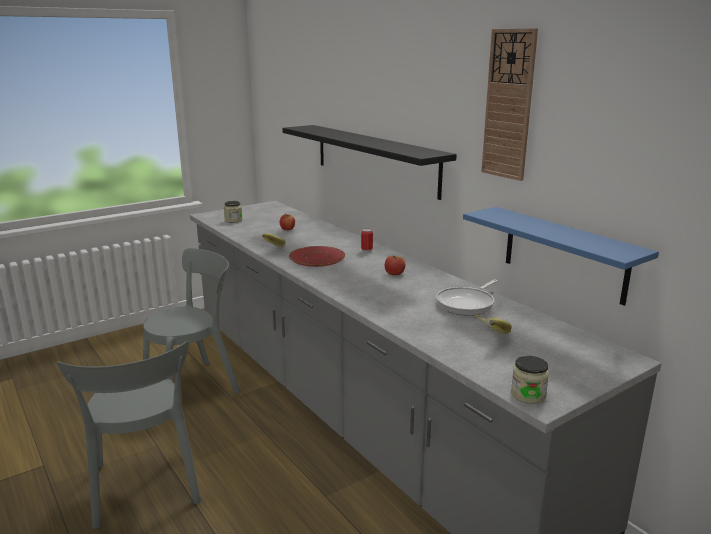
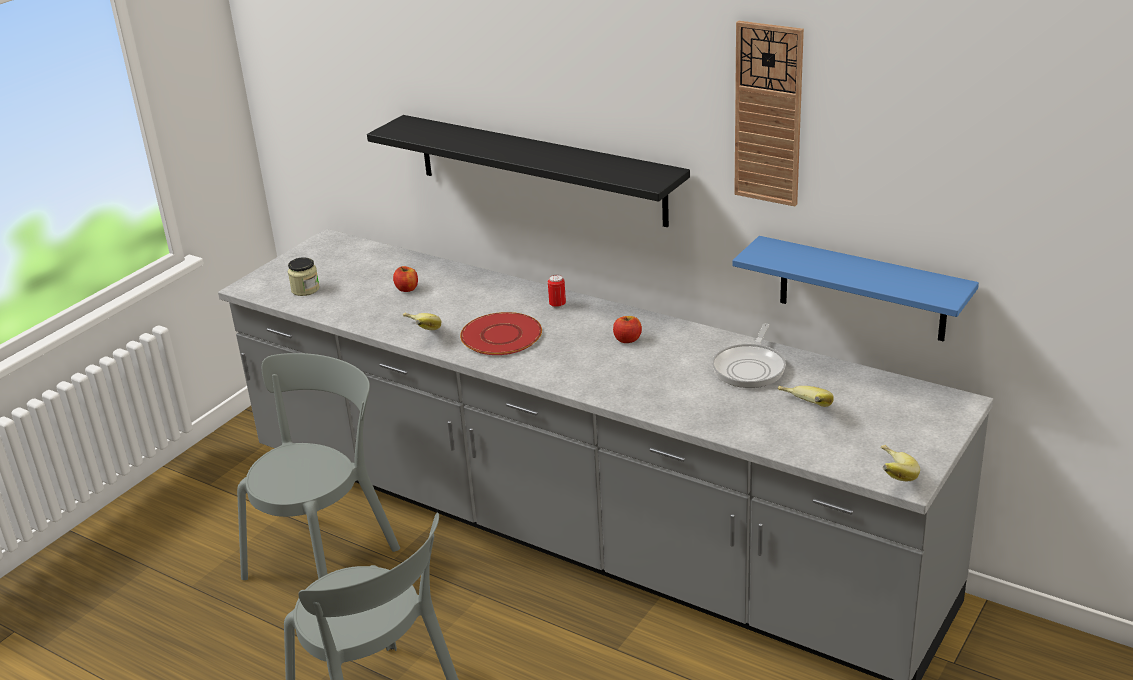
camera: 20 degrees left, 10 degrees up
(528, 395) = (890, 477): jar -> banana

